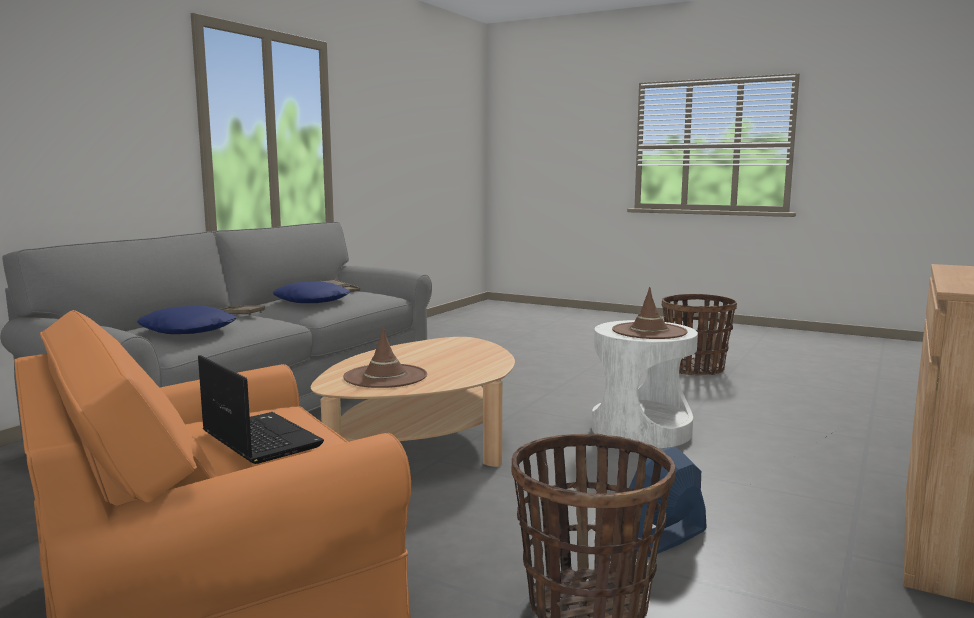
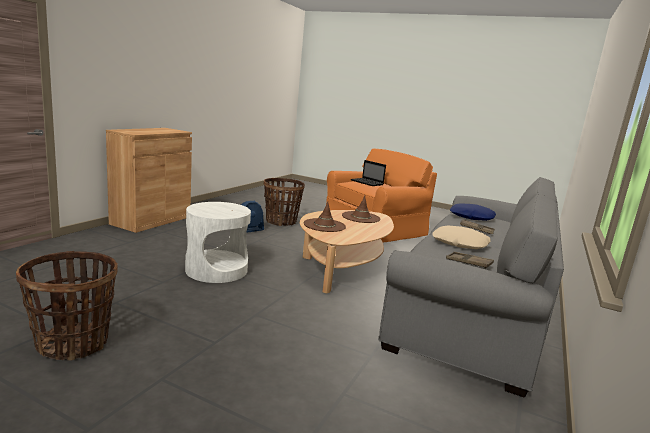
camera: 175 degrees right, 5 degrees up
(312, 301) = (459, 243): blue pillow -> beige pillow
(649, 331) = (218, 207): brown hat -> brown hat (324, 225)

